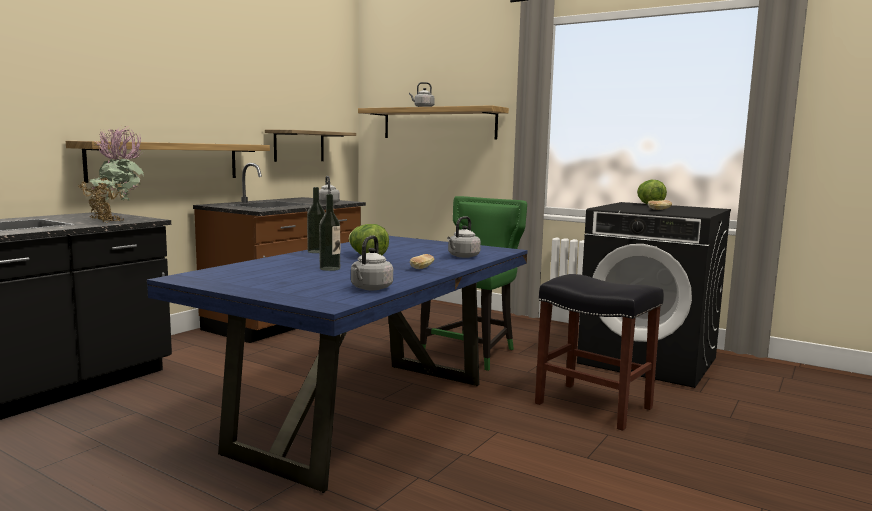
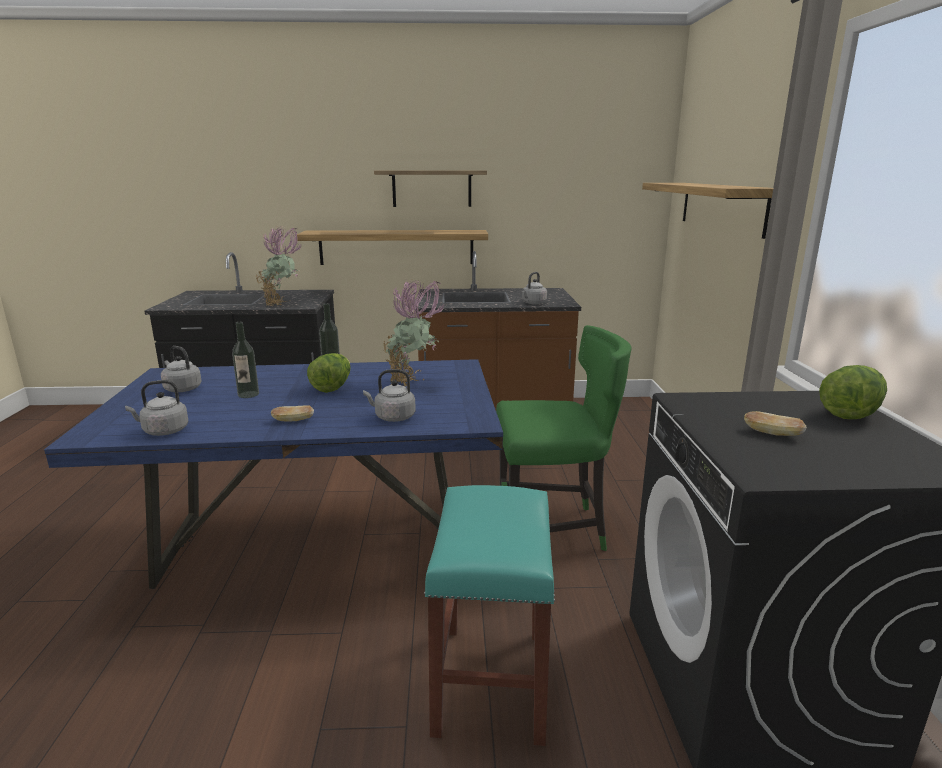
camera: 55 degrees right, 10 degrees up
(299, 146) = (564, 230): shelf -> shelf (432, 188)
(405, 247) = (413, 384): none -> potted plant
(423, 107) = (693, 184): grey kettle -> grey kettle (181, 389)
(595, 406) = (492, 683): black stool -> turquoise stool

